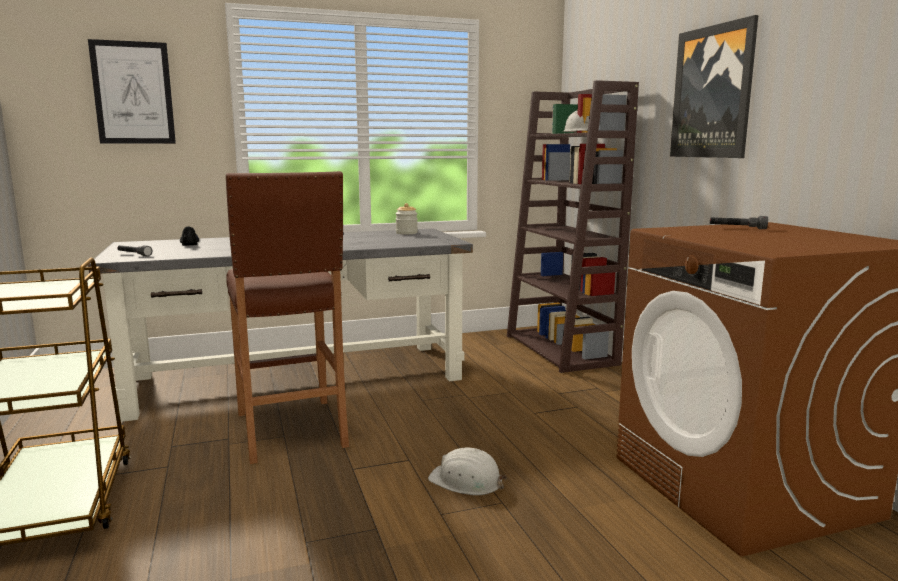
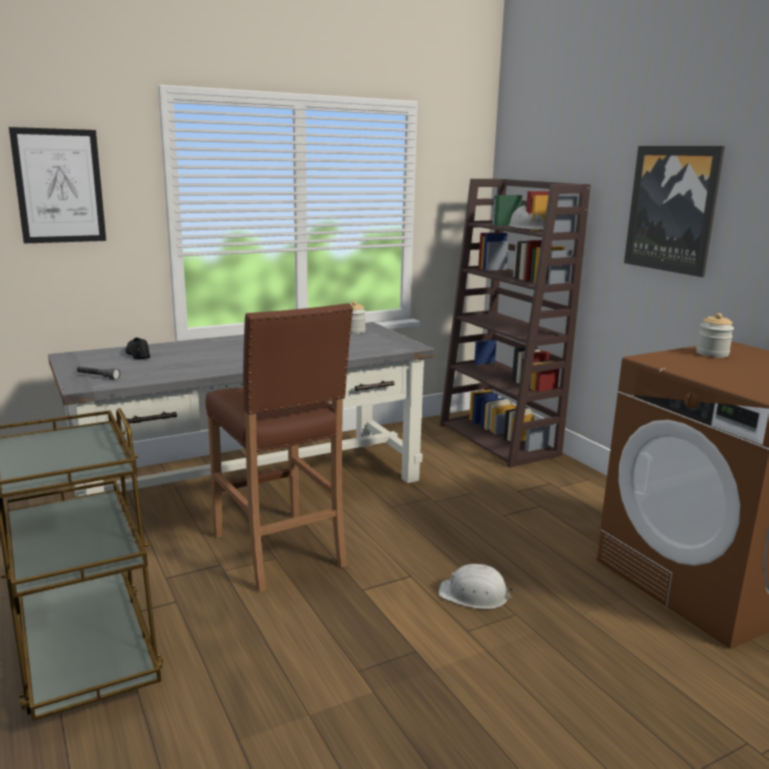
camera: 10 degrees left, 5 degrees up
(737, 228) = (712, 354): grey flashlight -> jar

